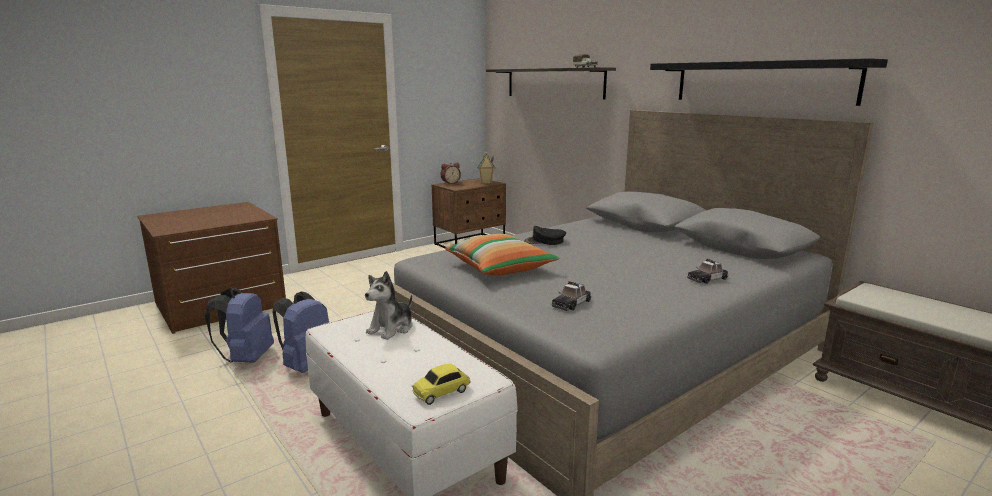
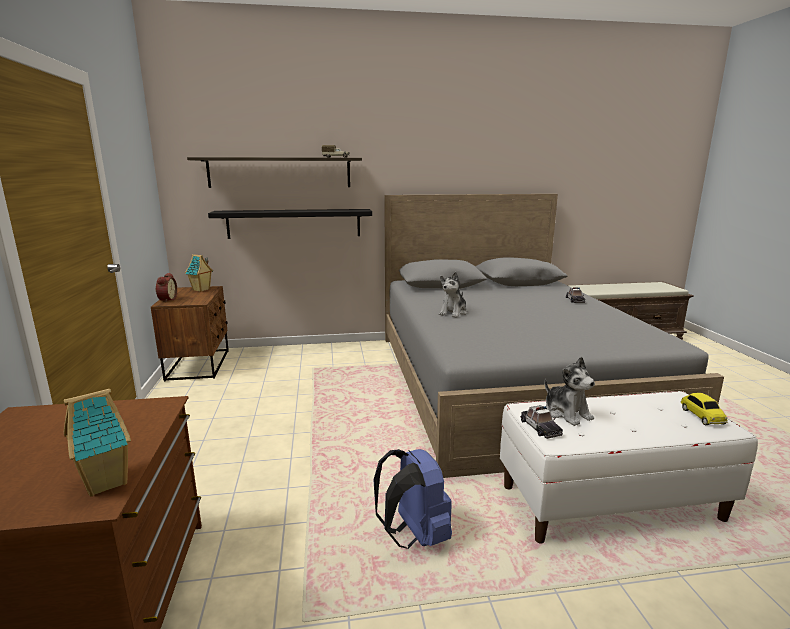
camera: 60 degrees left, 0 degrees up
(181, 228) = (108, 482): none -> toy house
(246, 358) = (348, 591): blue backpack -> none
(500, 268) = (513, 336): pillow -> none
(545, 241) = (453, 312): black cap -> plush toy
(571, 303) = (608, 335): toy car -> toy car (540, 427)
(761, 82) = (488, 170): black shelf -> black shelf (294, 223)

